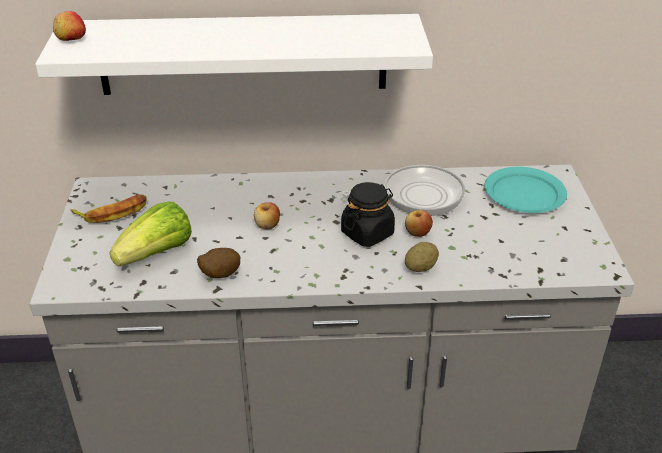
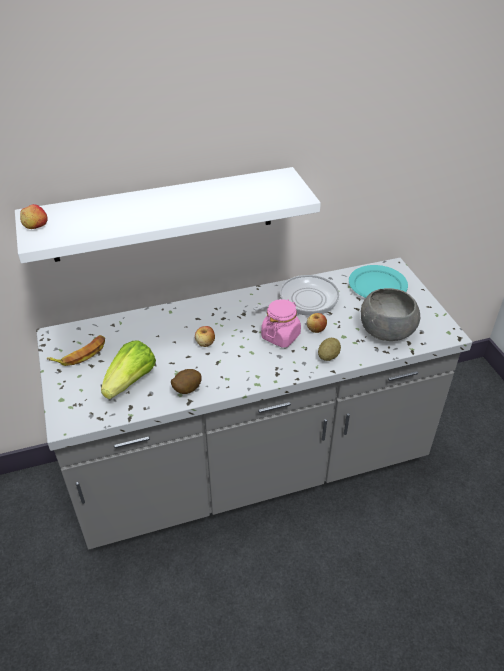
camera: 15 degrees left, 5 degrees up
(367, 233) = (280, 336): black jar -> pink jar
(514, 250) = (386, 330): none -> grey bowl

